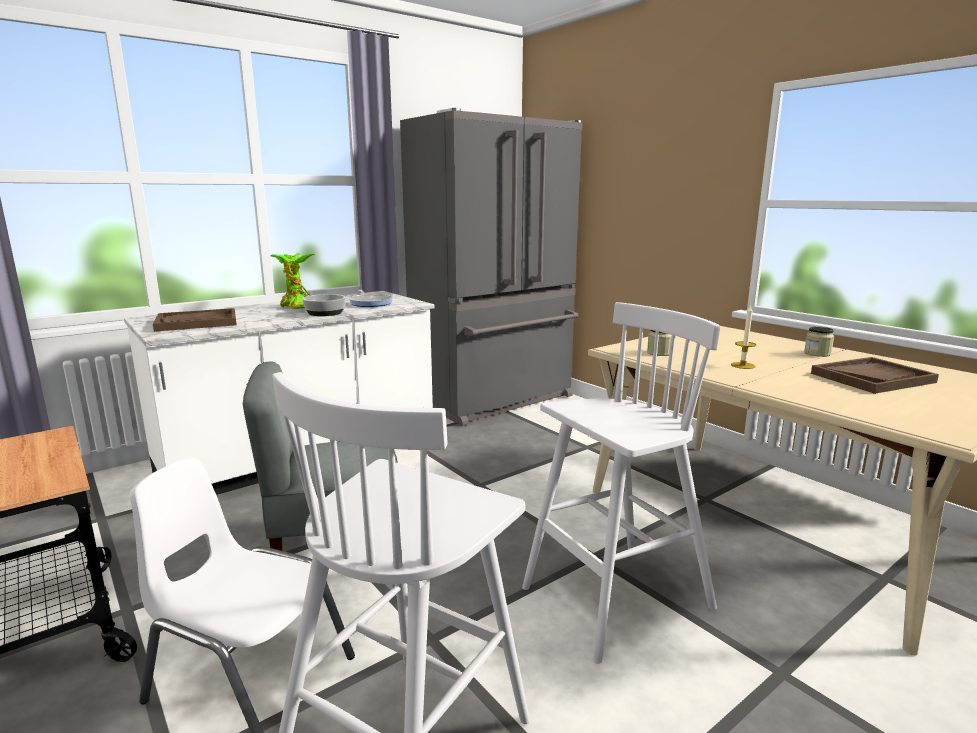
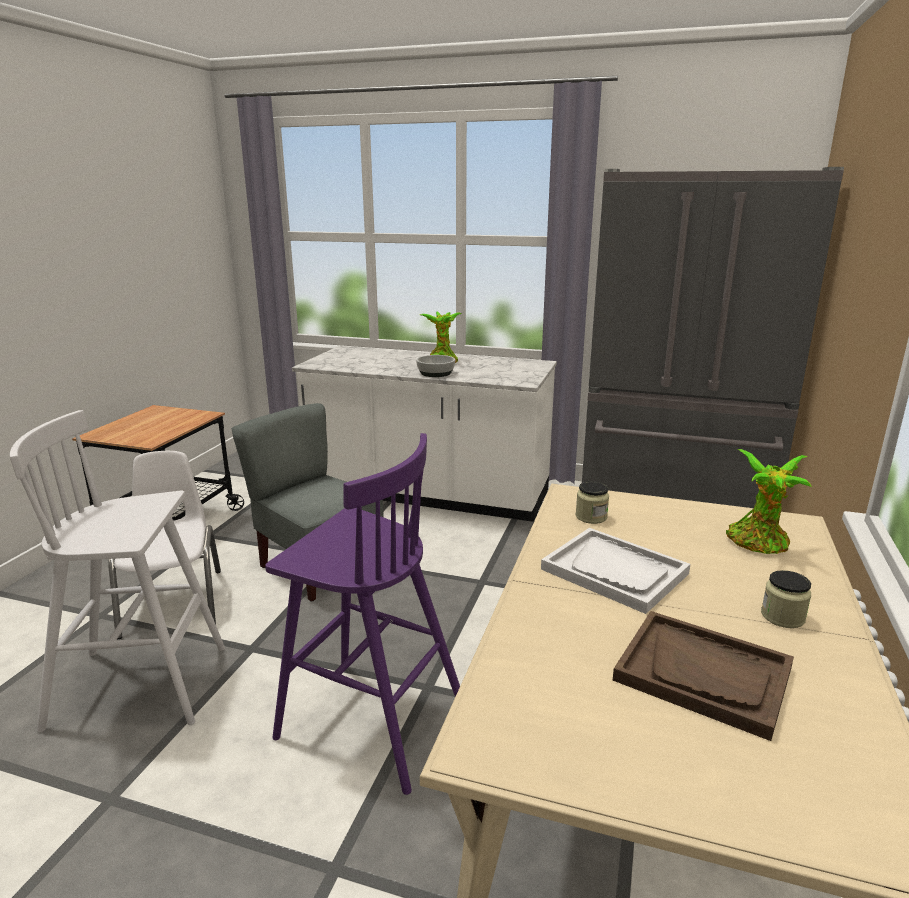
camera: 55 degrees right, 5 degrees up
(196, 322) = (351, 360): brown tray -> none
(371, 303) = (497, 372): frying pan -> none
(613, 599) = (368, 721): white stool -> purple stool
(732, 337) = (759, 544): none -> potted plant
(743, 365) = (615, 571): candle -> white tray

